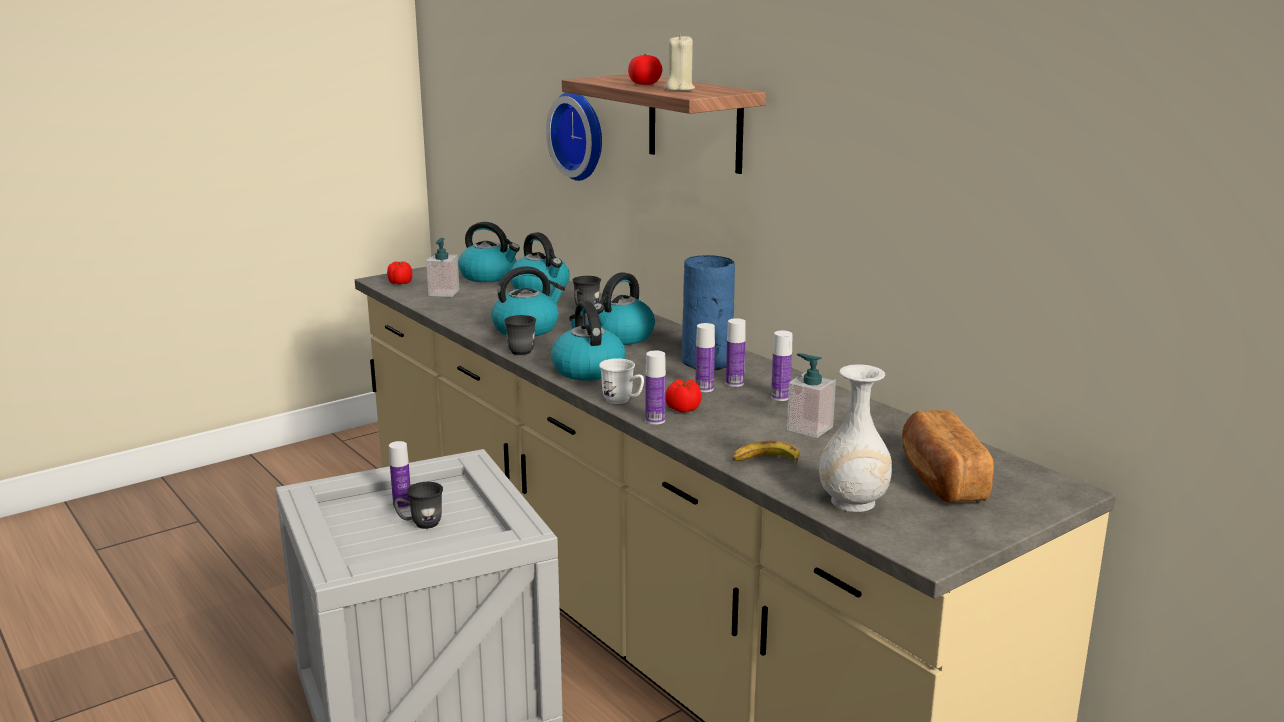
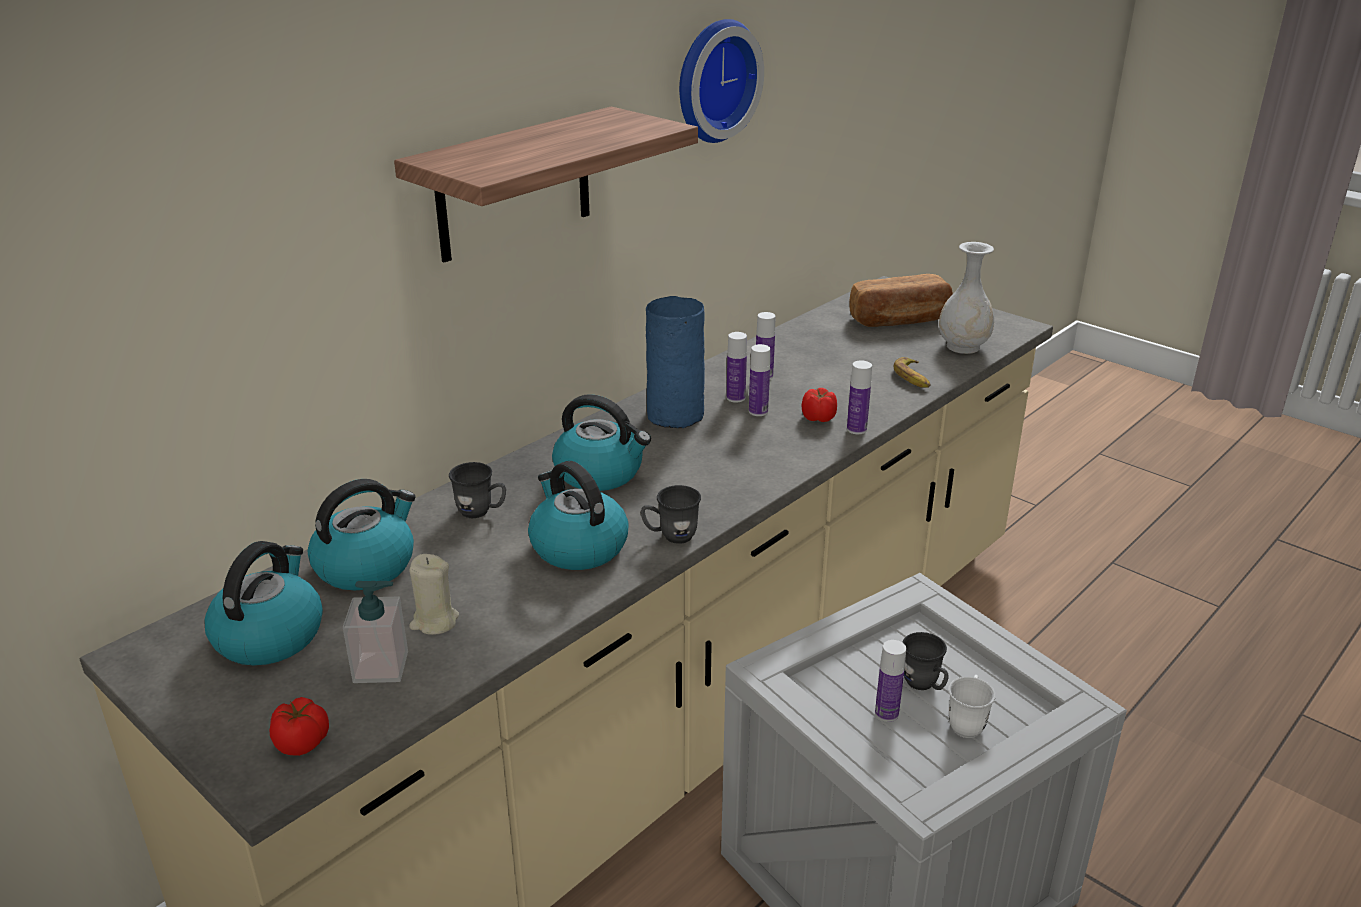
camera: 100 degrees left, 10 degrees up
(581, 135) = (277, 310): wall clock -> wall clock (712, 80)
(587, 370) = (728, 481): kettle -> none
(622, 401) = (814, 450): white mug -> white mug (967, 722)
(644, 84) = (553, 146): tomato -> none
(679, 89) = (606, 132): beige candle -> beige candle (434, 621)
(809, 428) = (832, 363): soap dispenser -> none

